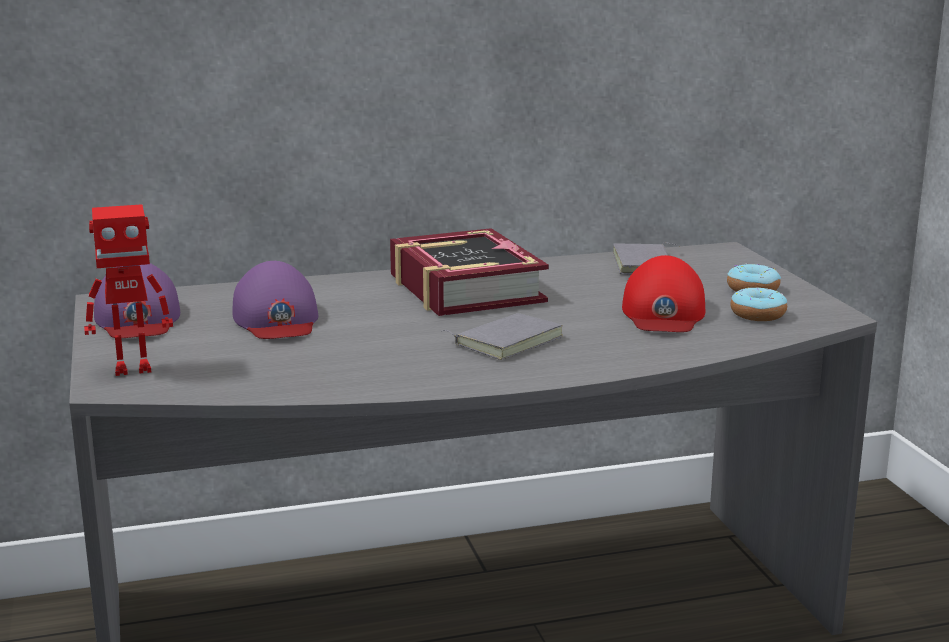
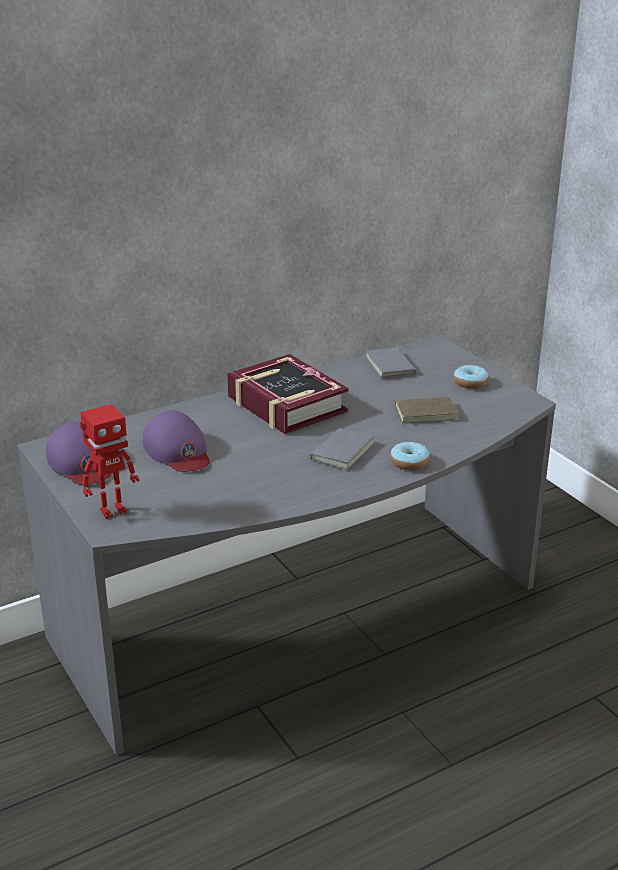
camera: 15 degrees left, 10 degrees up
(663, 313) = (425, 412): red cap -> brown book
(757, 315) = (483, 406): donut -> donut (409, 462)

